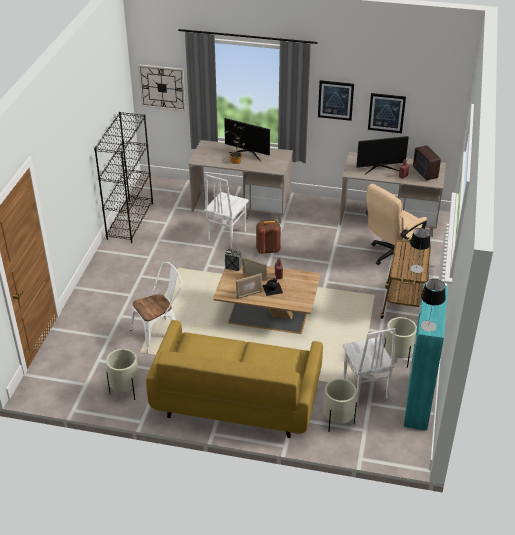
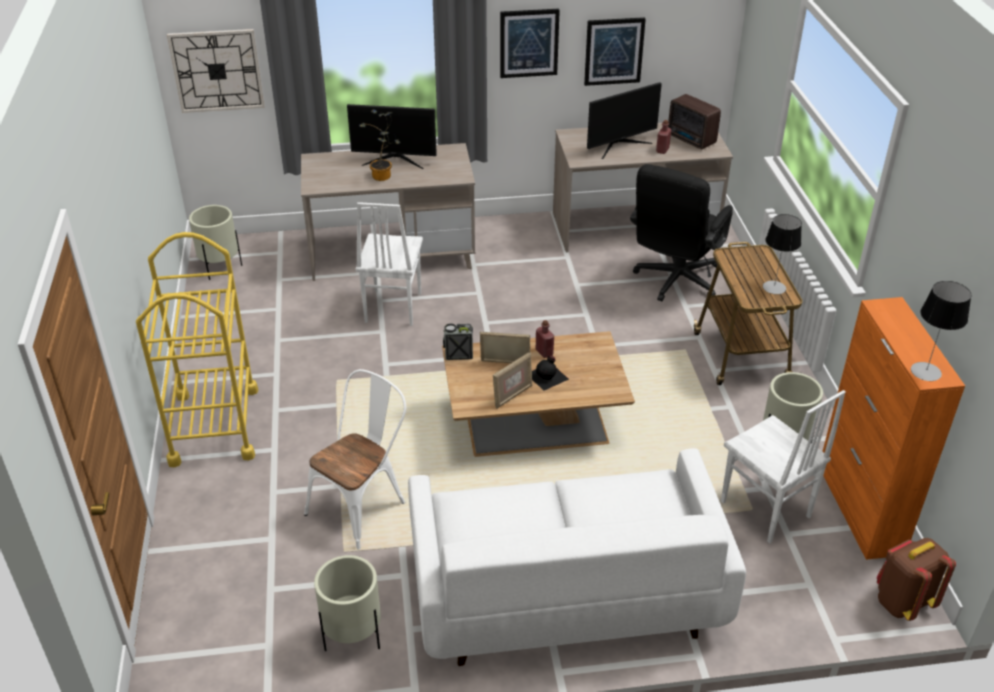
camera: 20 degrees left, 0 degrees up
(107, 276) = (214, 426): none -> yellow cart
(130, 220) = (210, 318): black bookcase -> none
(236, 399) = (565, 592): yellow sofa -> white sofa
(267, 250) = (474, 317): brown backpack -> brown backpack (902, 602)
(338, 422) = (758, 583): beige planter -> beige planter (220, 268)
(392, 255) = (674, 282): beige office chair -> black office chair
(418, 401) = (860, 509): turquoise cabinet -> orange cabinet

